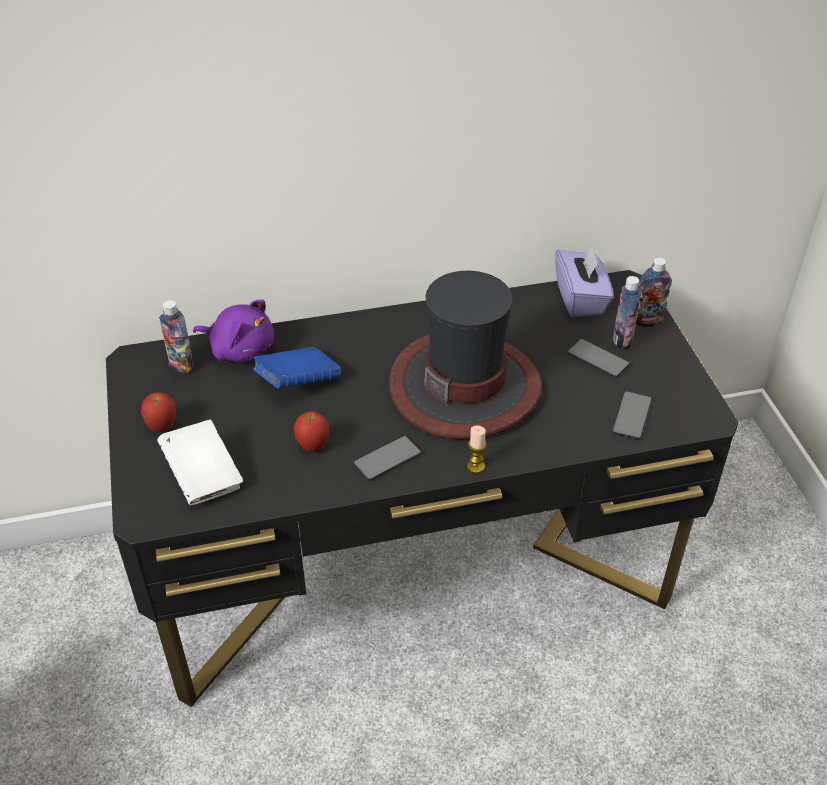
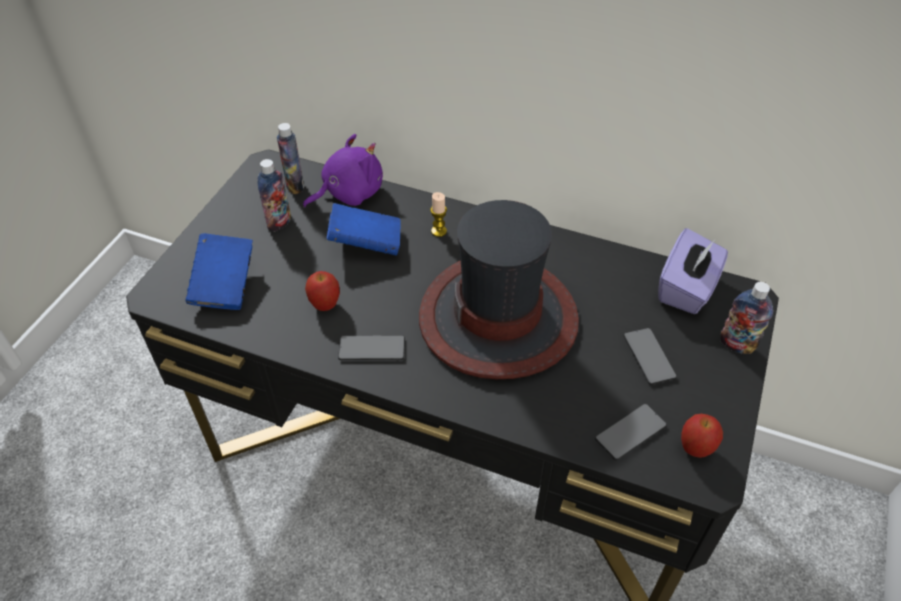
camera: 35 degrees right, 5 degrees up
(162, 427) = (235, 229): apple -> apple (695, 449)
(203, 476) = (224, 285): white book -> blue book
(240, 349) = (349, 193): purple plush toy -> purple plush toy turned 90 degrees counterclockwise
(475, 466) = (438, 398): candle -> candle (439, 231)
(622, 340) = (691, 350): bottle -> bottle (279, 222)

